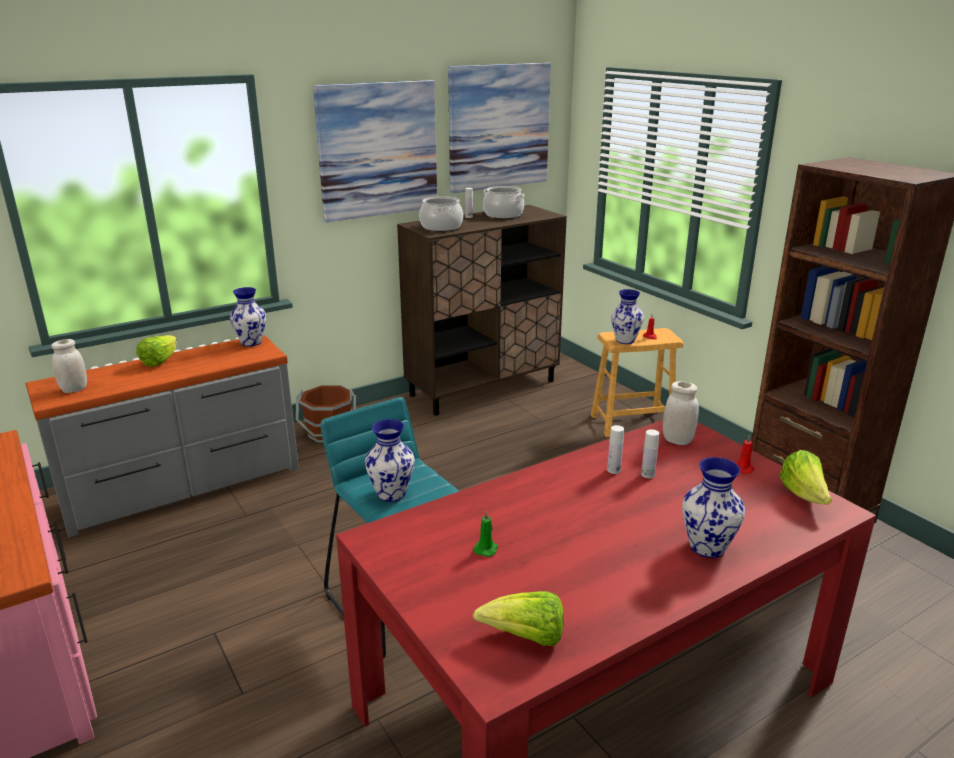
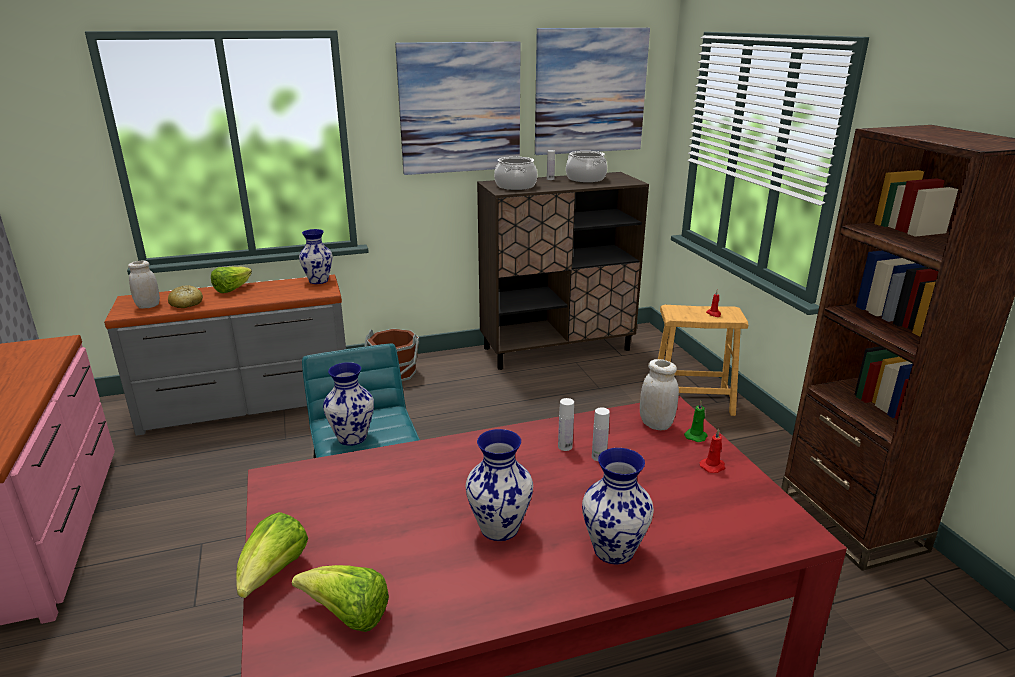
camera: 15 degrees right, 0 degrees up
(118, 382) = (186, 304): none -> bread
(486, 548) = (376, 509): green candle -> green candle (696, 436)
(624, 340) = (684, 315): vase -> vase (499, 527)
(804, 496) = (767, 509): lettuce -> lettuce (273, 574)

